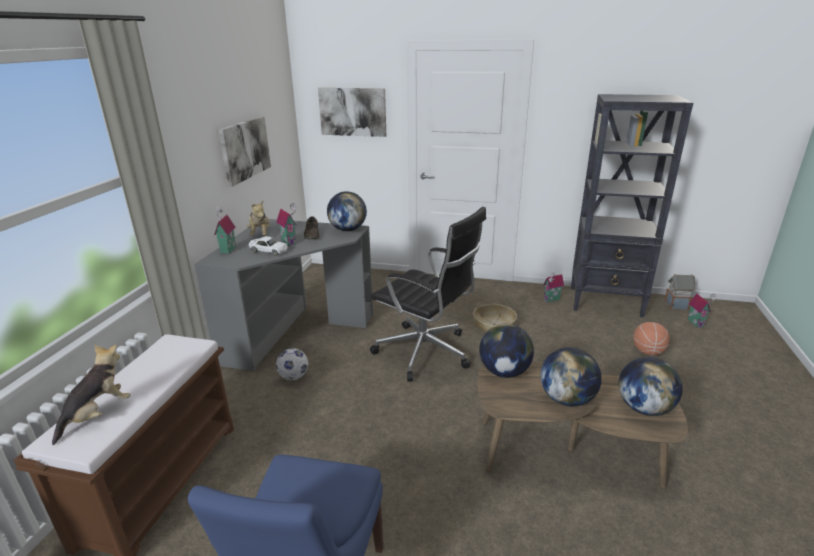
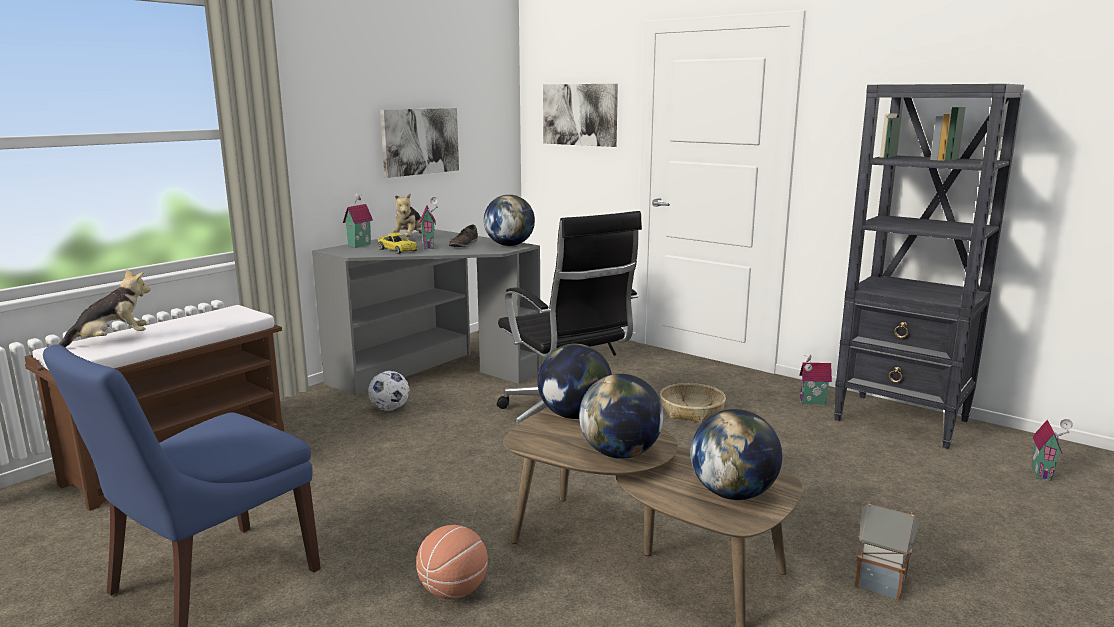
camera: 25 degrees right, 10 degrees down
(269, 251) = (397, 250): white toy car -> yellow toy car
(648, 352) = (905, 487): basketball -> basketball (453, 591)
(676, 305) = (1033, 446): toy house -> toy house (882, 583)

